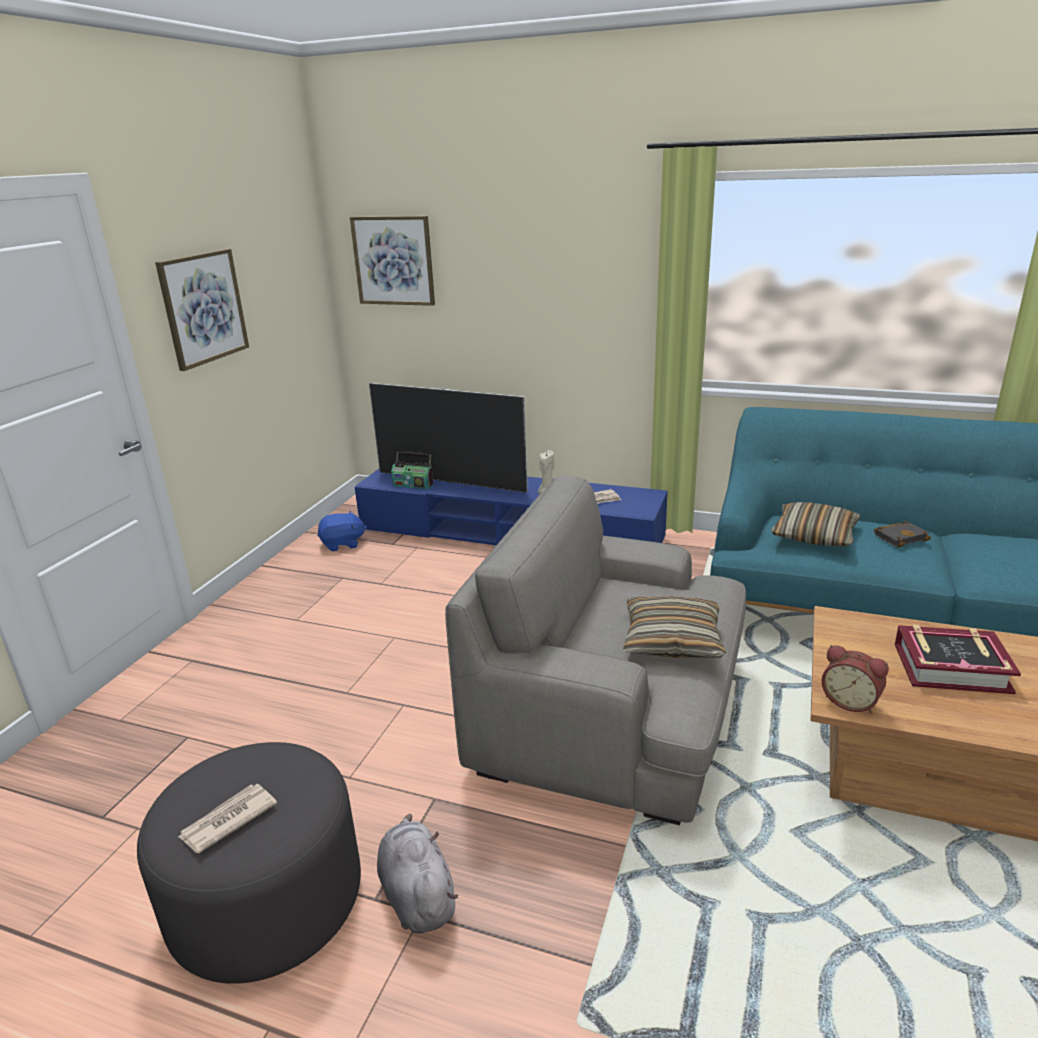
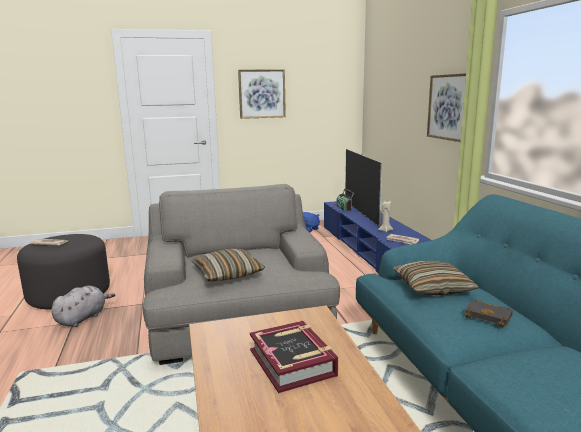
camera: 55 degrees right, 10 degrees down
(393, 261) = (380, 84): picture -> picture (448, 107)
(850, 701) = (212, 332): alarm clock -> none

